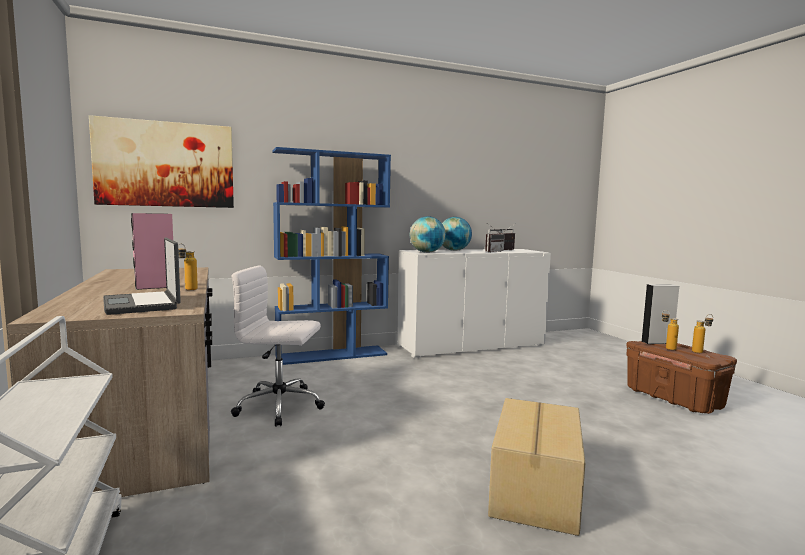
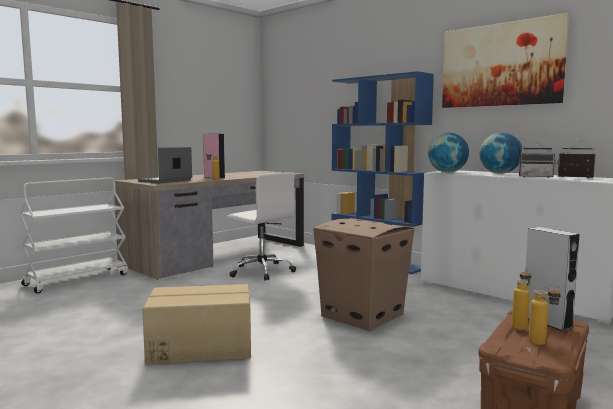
camera: 65 degrees right, 0 degrees up
(165, 164) = (295, 101): picture -> picture (500, 65)
(281, 406) = (261, 271): white office chair -> white office chair turned 150 degrees clockwise
(483, 396) = (363, 315): none -> cardboard box

